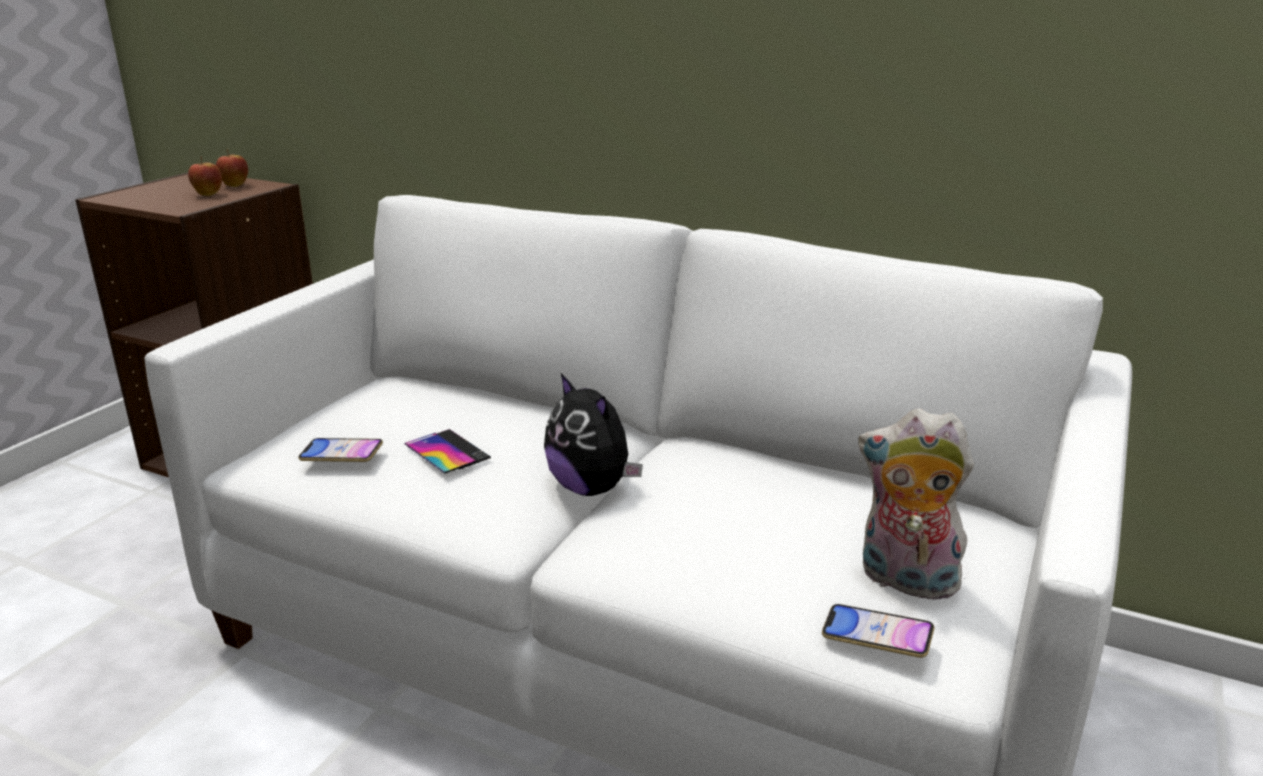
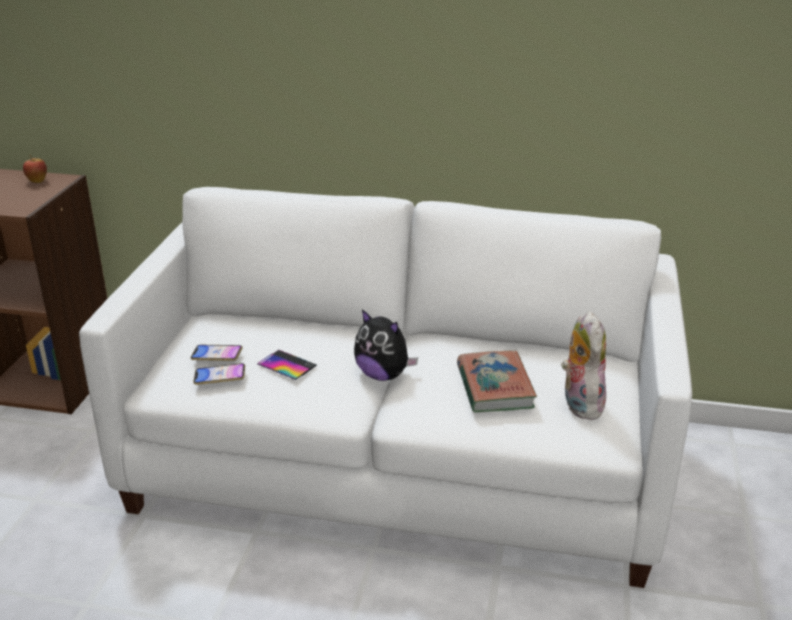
camera: 15 degrees left, 5 degrees up
(208, 195) = (26, 193): apple -> none
(759, 530) = (494, 387): none -> book
(876, 636) = (575, 435): phone -> phone (217, 356)
(904, 581) = (579, 403): plush toy -> plush toy turned 75 degrees clockwise

